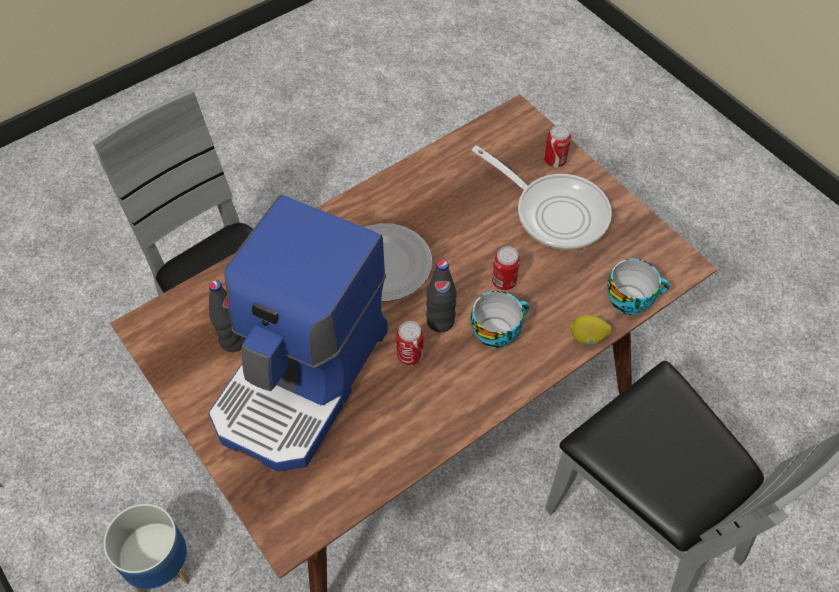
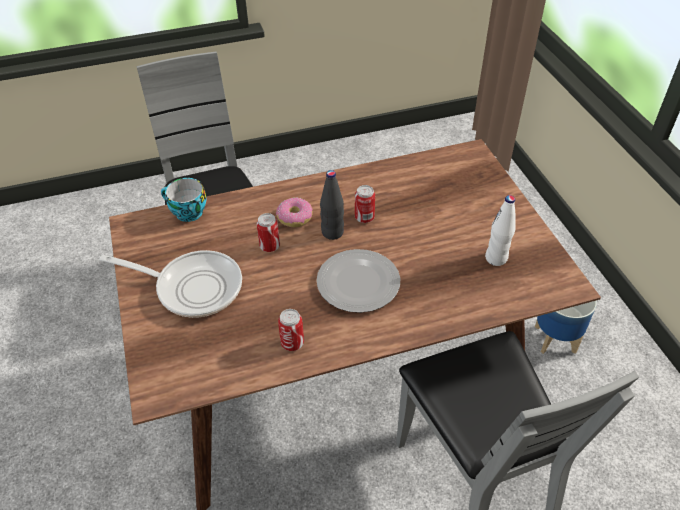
camera: 160 degrees left, 10 degrees down
(233, 341) = (496, 258): black bottle -> white bottle
(303, 379) = (446, 222): coffee machine -> none
(496, 331) = (295, 217): cup -> donut
(554, 161) = (157, 333): can -> can (292, 343)
(555, 212) = (192, 287): frying pan -> frying pan turned 135 degrees clockwise
(587, 337) = (235, 199): lemon -> none

